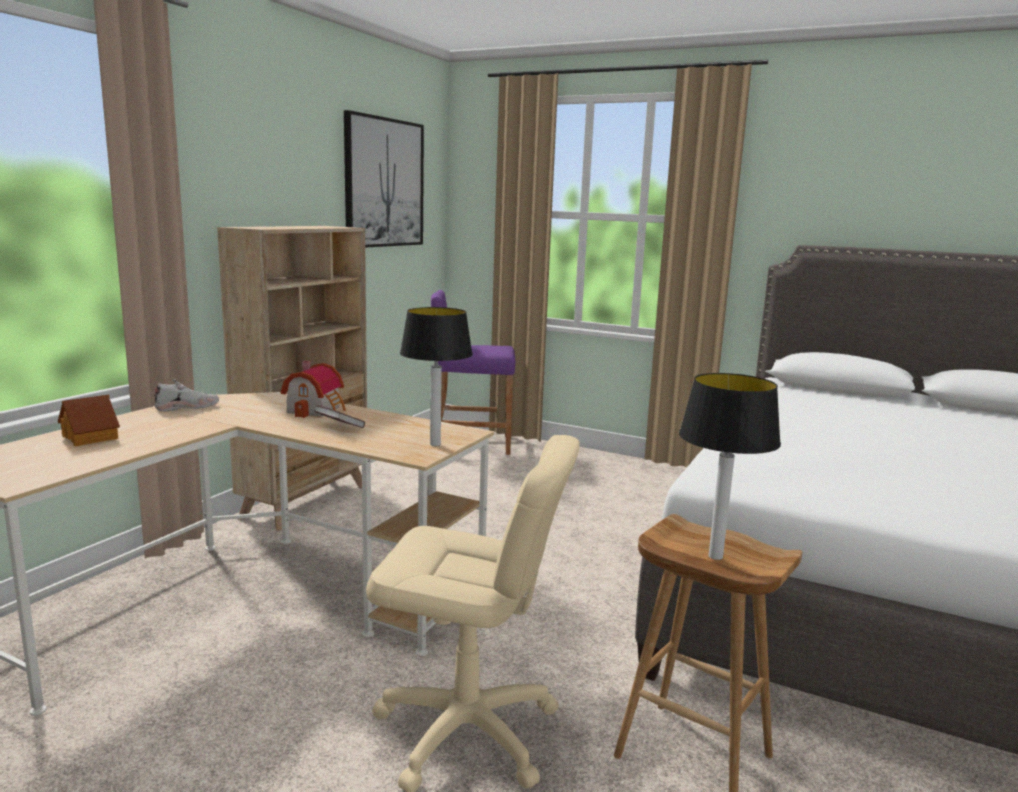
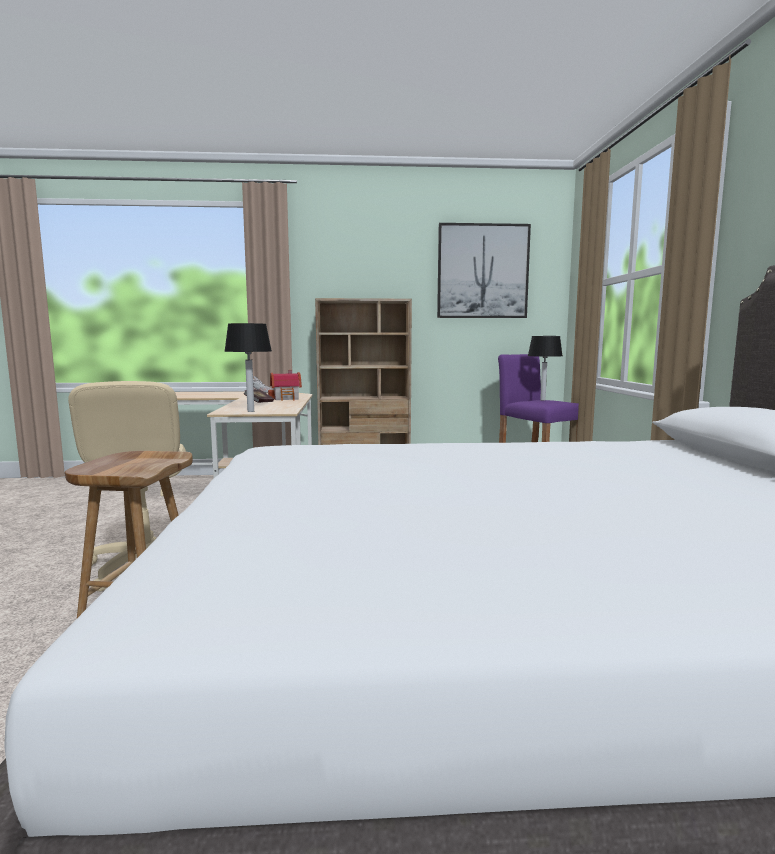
camera: 60 degrees right, 5 degrees down
(91, 437) = (197, 393): toy house -> none
(714, 556) = (116, 464): table lamp -> table lamp (542, 400)

